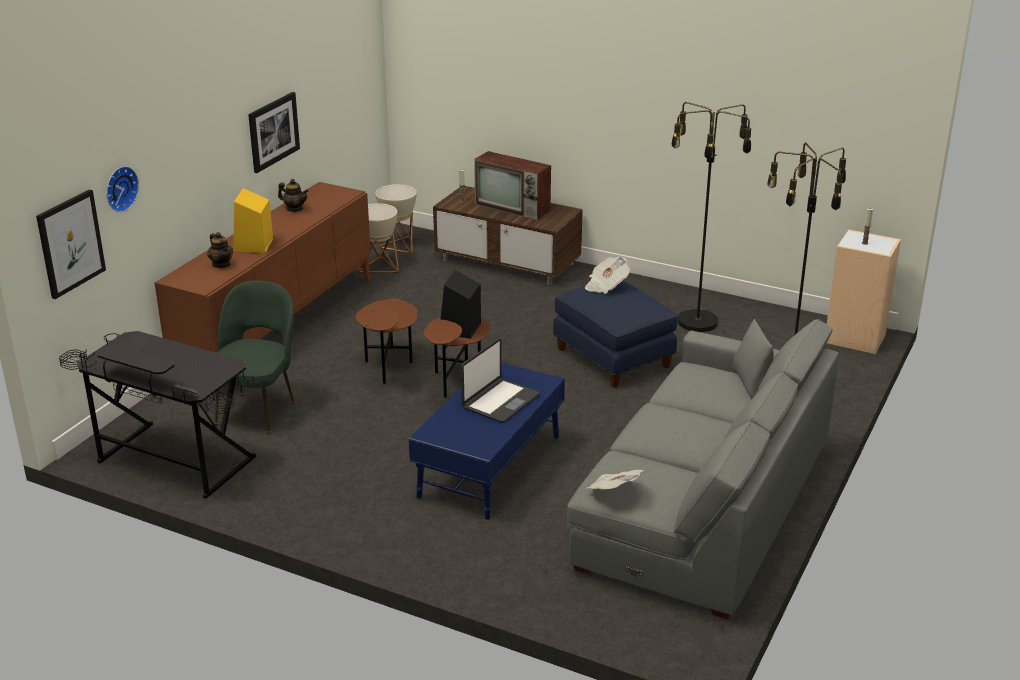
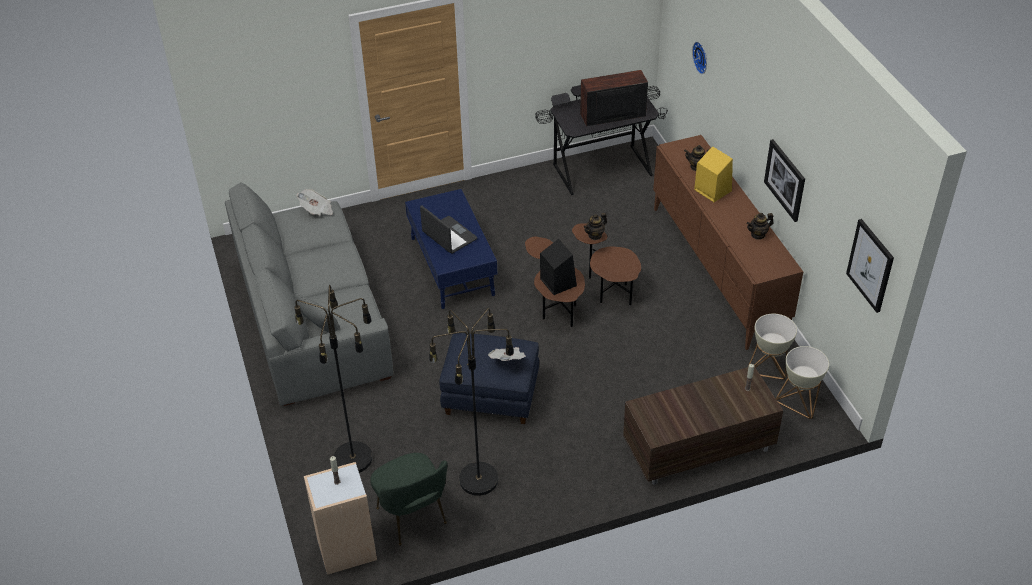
camera: 135 degrees right, 15 degrees up
(70, 243) = (678, 46): picture -> picture (870, 265)
(259, 410) = (619, 216): green chair -> green chair (414, 520)
(379, 314) = (595, 235): none -> teapot
(499, 401) = (449, 236): laptop -> laptop turned 150 degrees clockwise
(514, 207) = (699, 409): television -> television (611, 115)

